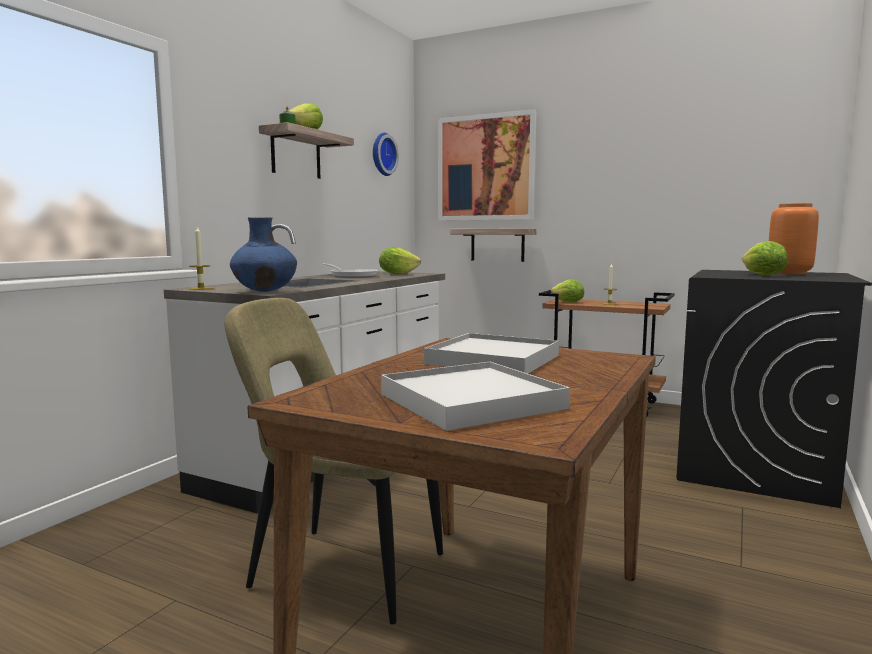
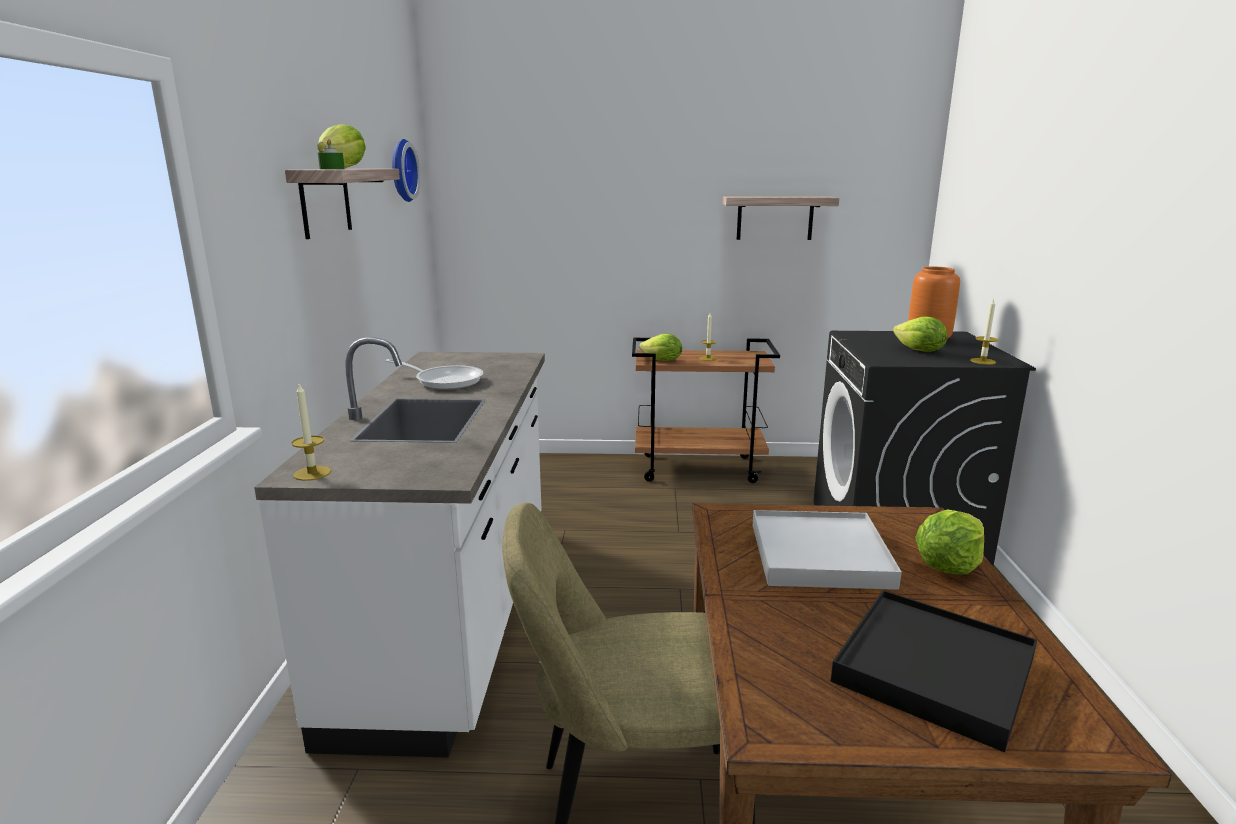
camera: 25 degrees left, 10 degrees up
(265, 291) = (433, 471): blue vase -> none
(397, 274) = (491, 364): lettuce -> lettuce (948, 566)
(471, 401) = (933, 670): white tray -> black tray
(485, 168) = (534, 184): picture -> none
(497, 245) = (555, 285): shelf -> shelf (775, 218)
(818, 279) = (983, 361): none -> candle

